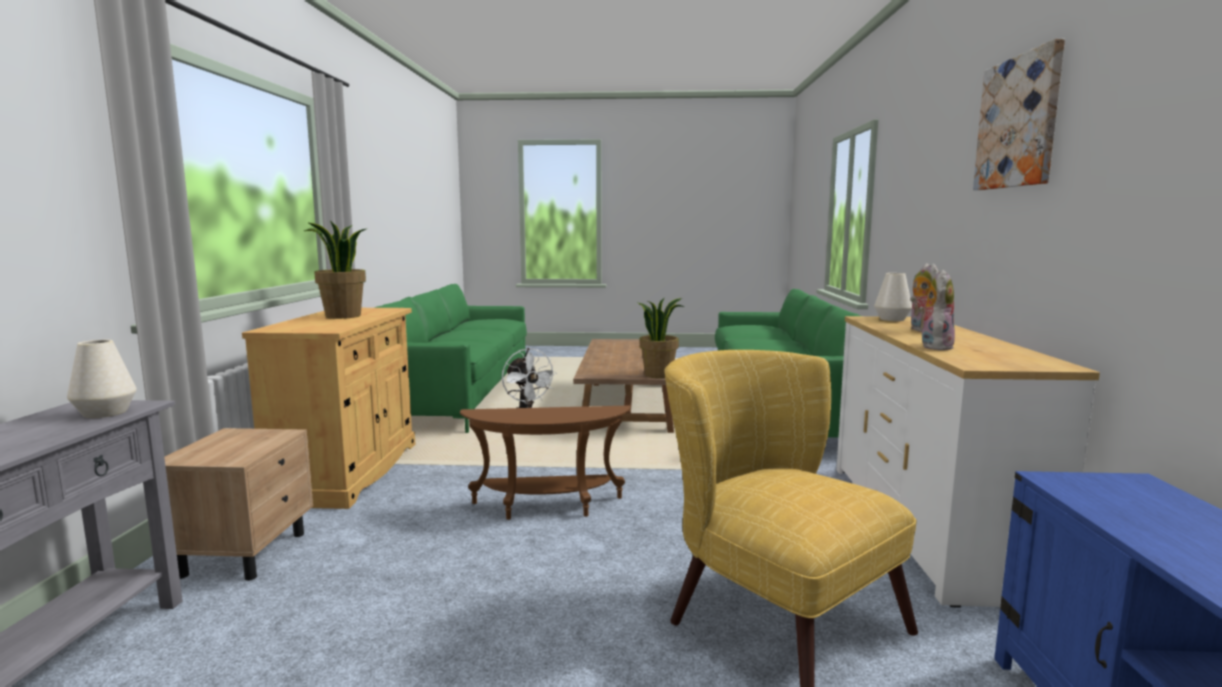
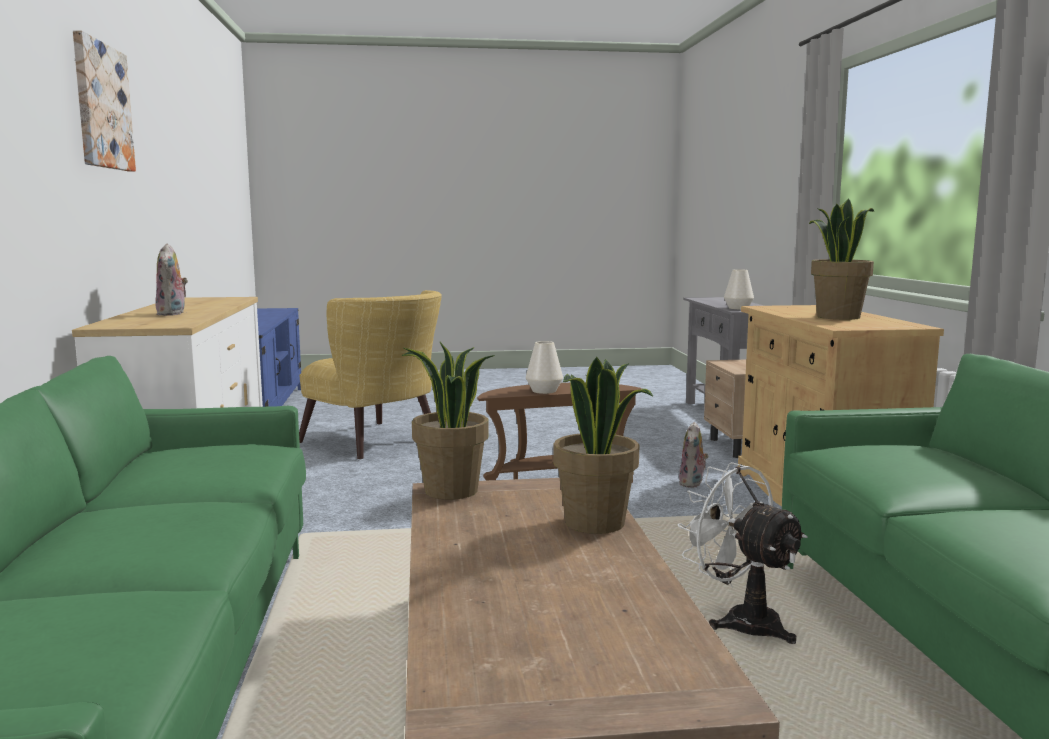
camera: 170 degrees right, 0 degrees up
(598, 363) = (596, 523): none -> potted plant
(891, 319) = (150, 323): white vase -> white vase (544, 391)
(934, 346) = (223, 304): plush toy -> plush toy (692, 483)

